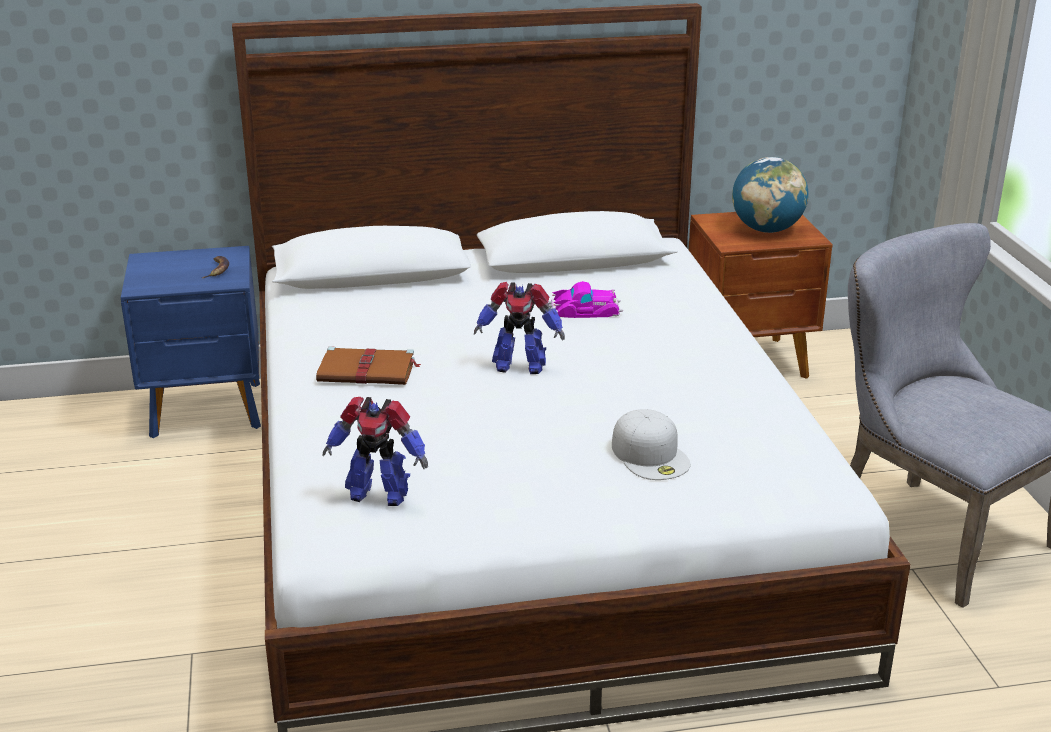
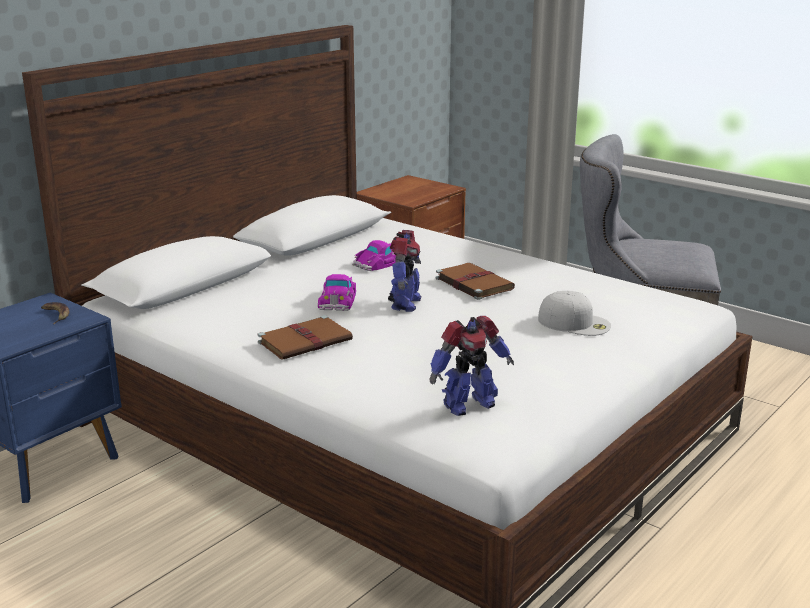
camera: 40 degrees left, 5 degrees down
(471, 337) = (338, 299): none -> toy car
(519, 366) = (404, 304): toy robot -> toy robot turned 45 degrees counterclockwise
(629, 368) = (473, 283): none -> brown book
(767, 230) = (415, 189): globe -> none

